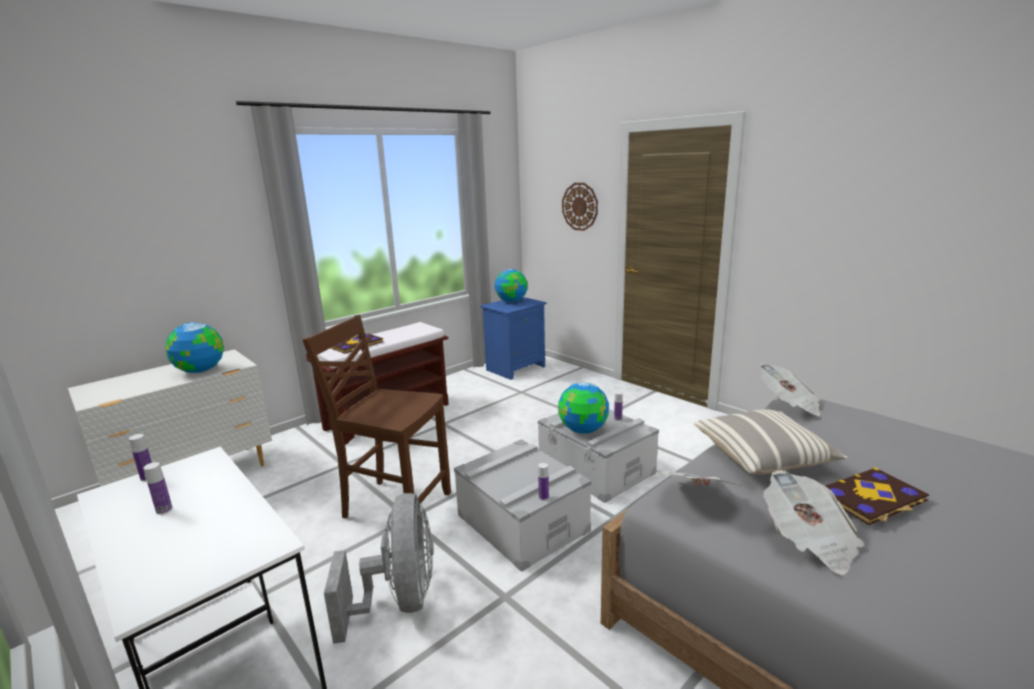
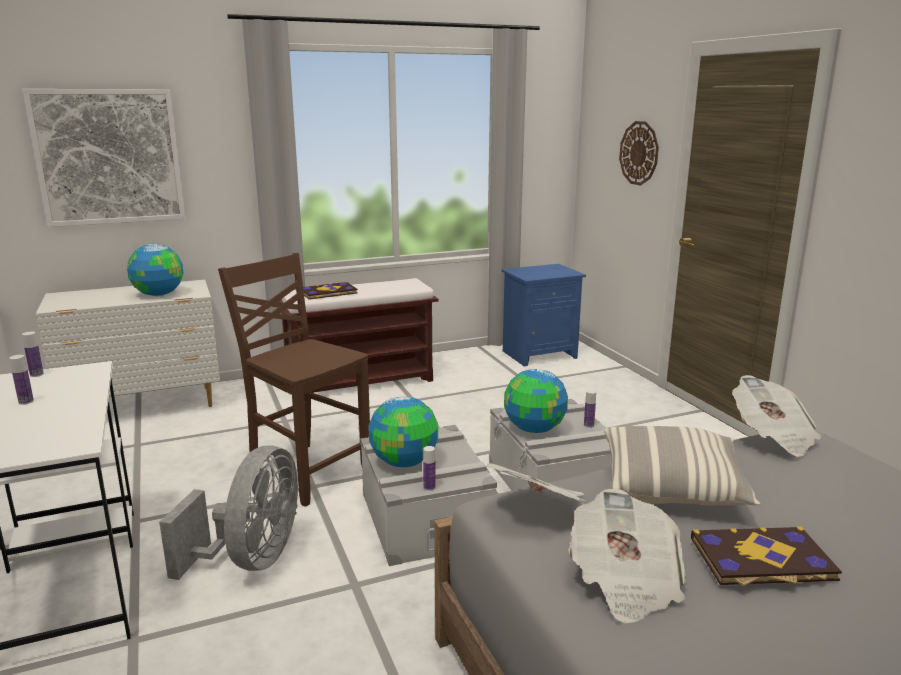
camera: 20 degrees right, 0 degrees up
(124, 243) = (109, 157): none -> picture
(512, 301) = (543, 269): globe -> globe (405, 462)

